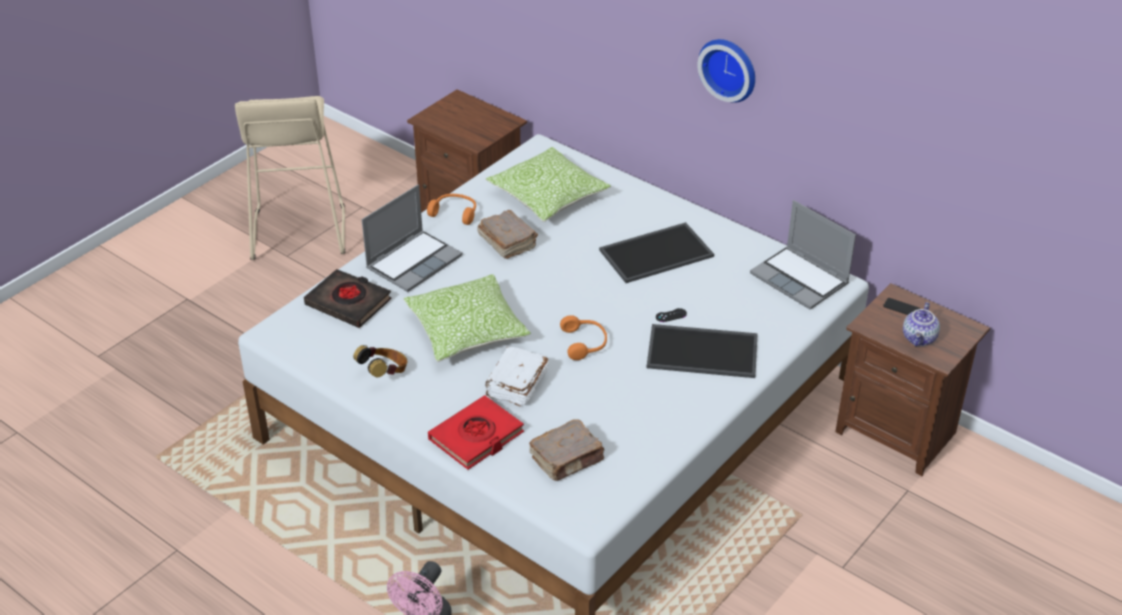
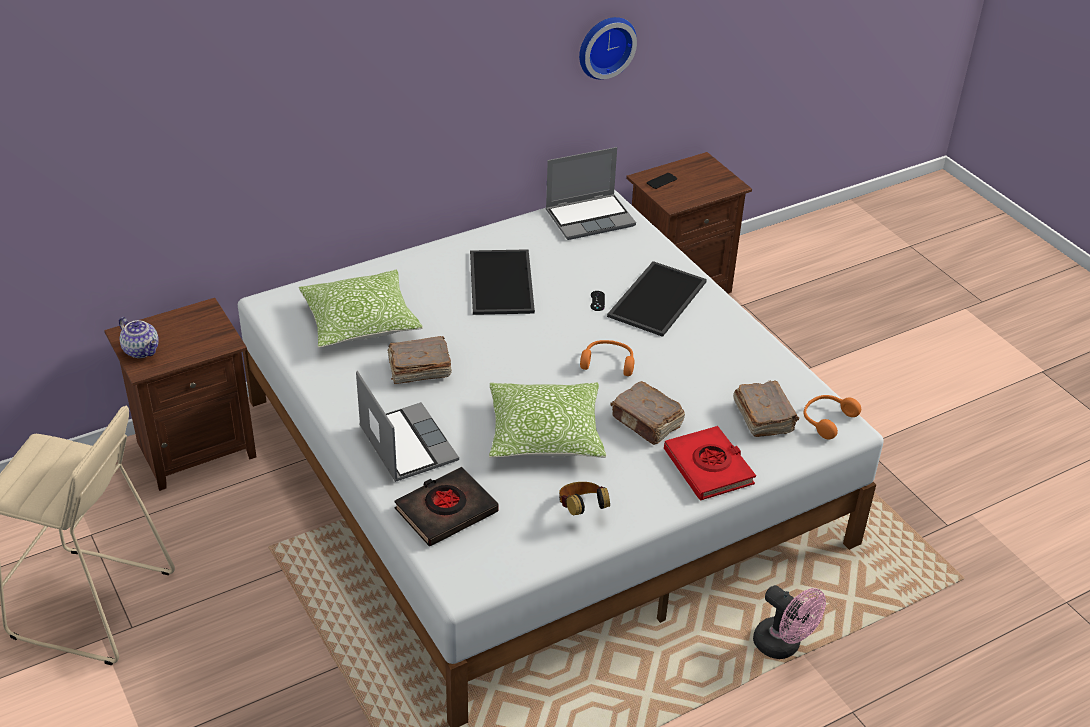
camera: 70 degrees left, 0 degrees up
(455, 213) = (340, 393): orange headphones -> orange headphones (826, 420)
(516, 385) = (647, 422): white book -> brown book
(730, 68) = (449, 83): wall clock -> wall clock (604, 46)
(920, 338) = (704, 186): teapot -> teapot (142, 350)

